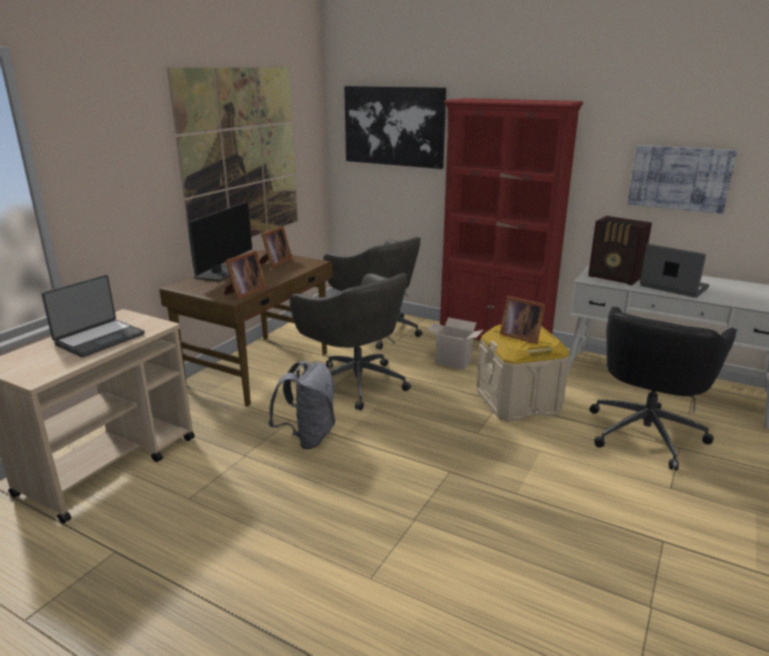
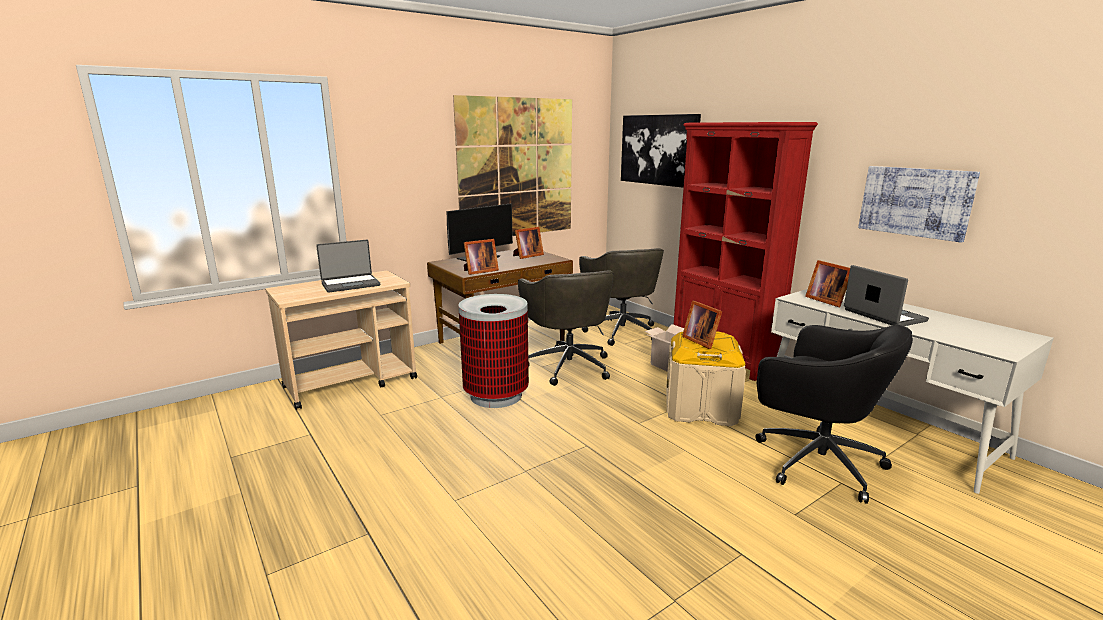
camera: 25 degrees right, 5 degrees down
(308, 437) = (496, 395): grey backpack -> trash can
(615, 278) = (826, 300): radio -> picture frame
(646, 432) = (814, 461): black office chair -> black office chair turned 105 degrees counterclockwise

